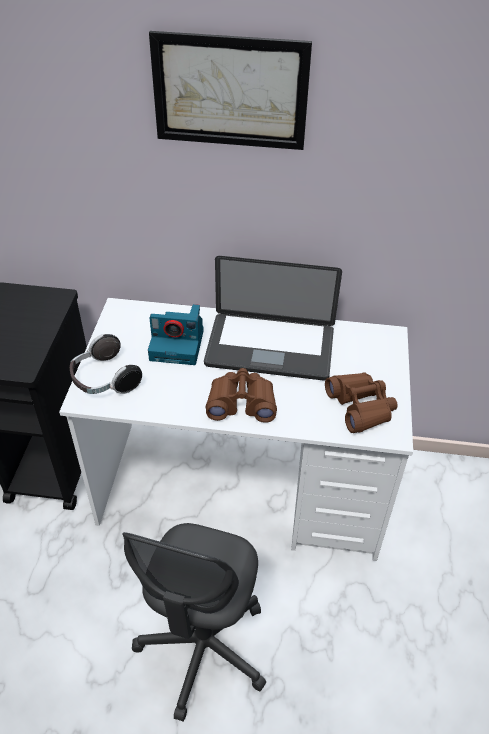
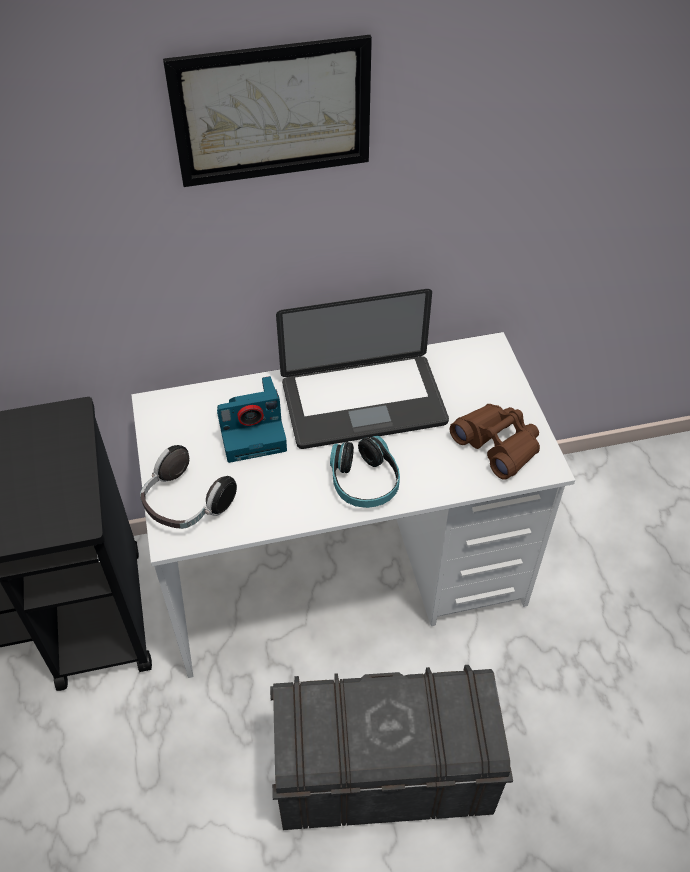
camera: 20 degrees left, 5 degrees up
(203, 649) = (382, 774): grey office chair -> grey storage box
(241, 403) = (364, 482): brown binoculars -> headphones

